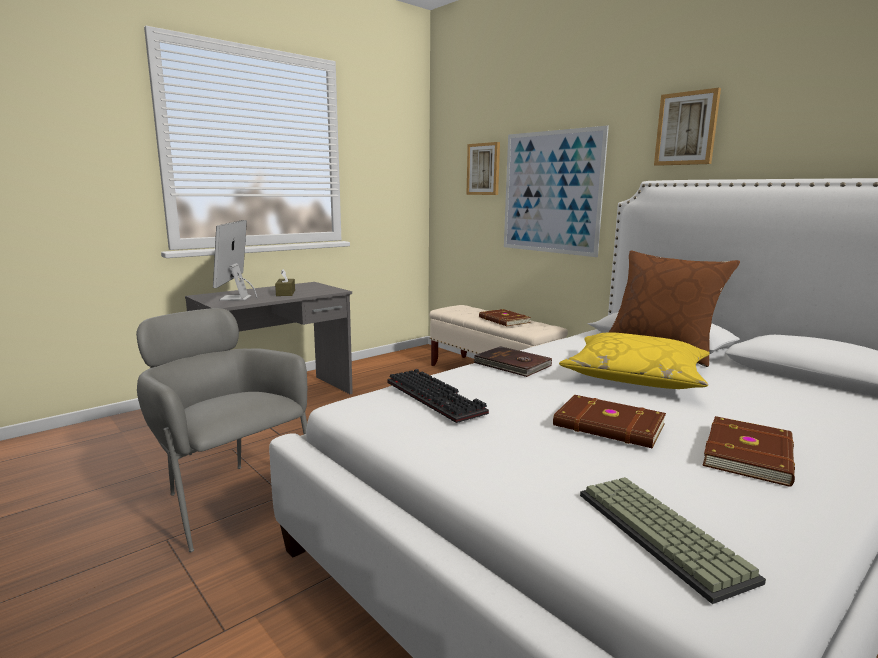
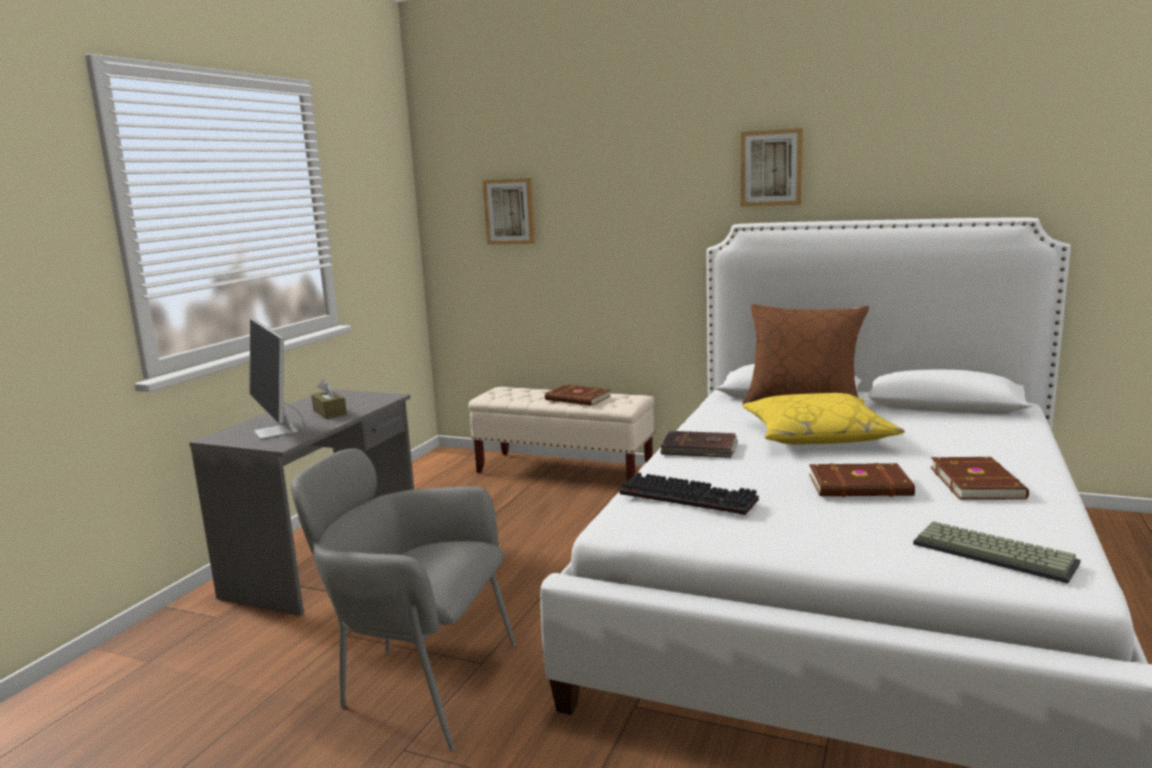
camera: 25 degrees left, 0 degrees up
(551, 192) = (612, 238): picture -> none

